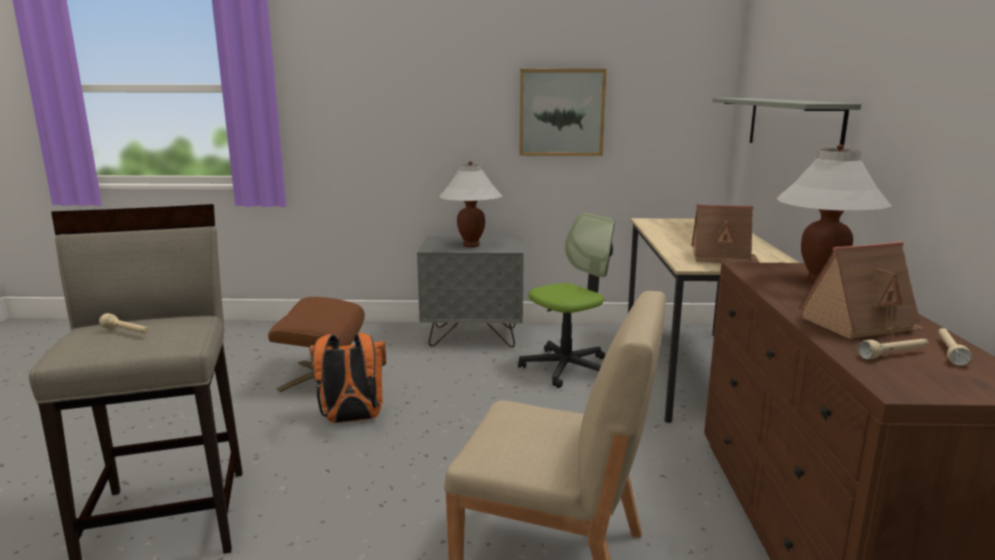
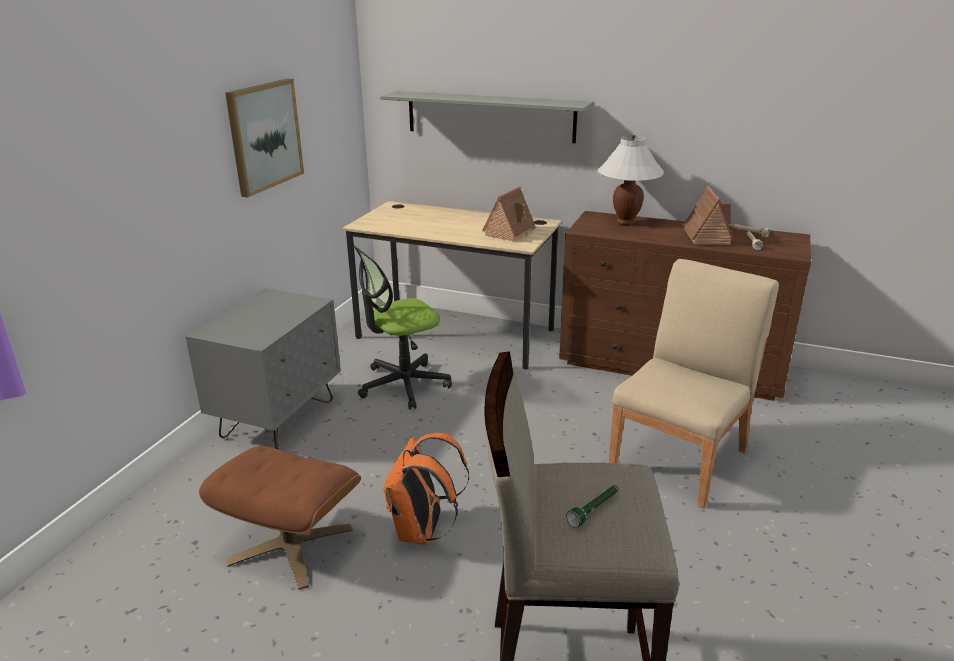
camera: 70 degrees left, 10 degrees up
(126, 332) = (594, 510): beige flashlight -> green flashlight
(471, 245) = (269, 318): white table lamp -> none
(567, 368) = (403, 384): office chair -> office chair turned 105 degrees counterclockwise

